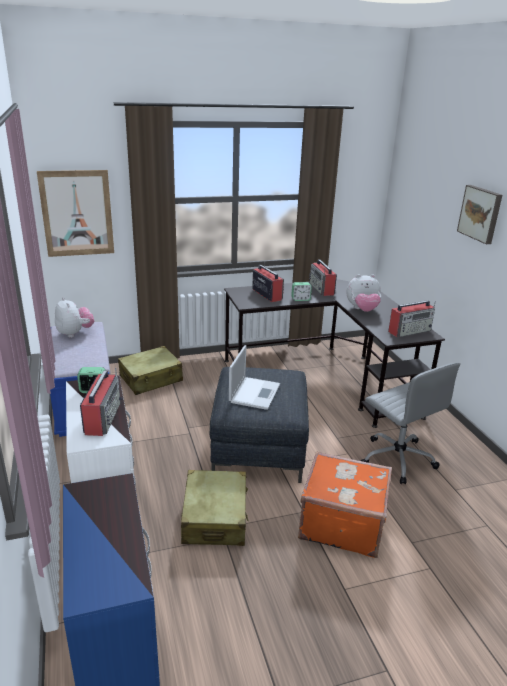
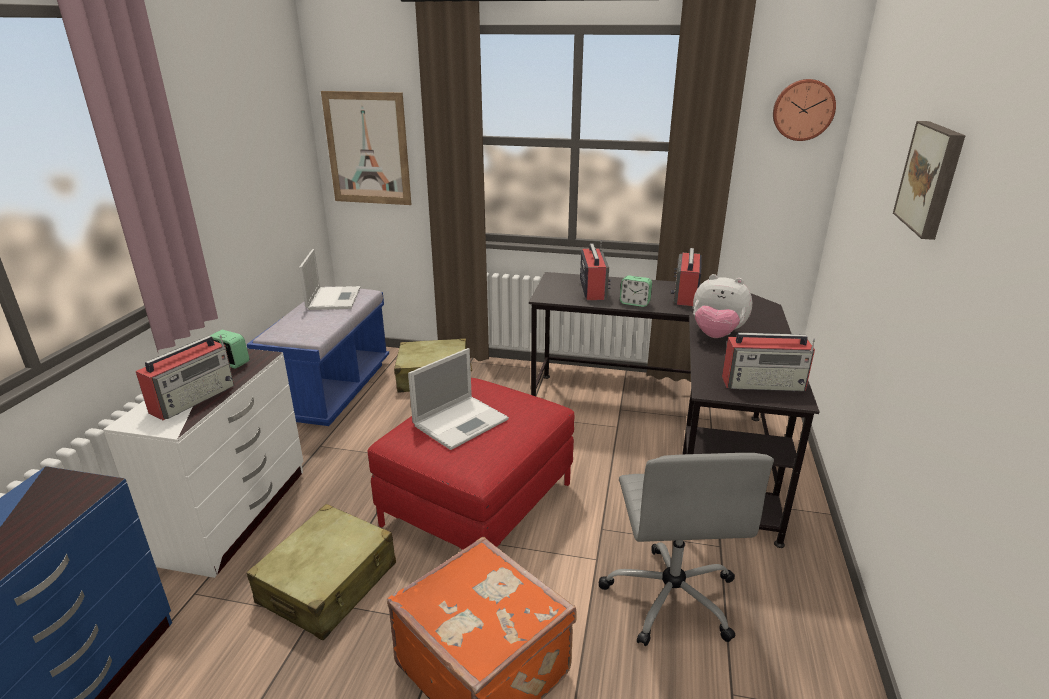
camera: 30 degrees right, 0 degrees up
(75, 333) = (334, 298): plush toy -> laptop
(258, 446) = (478, 503): grey ottoman -> red ottoman
(366, 170) = (803, 110): none -> wall clock

